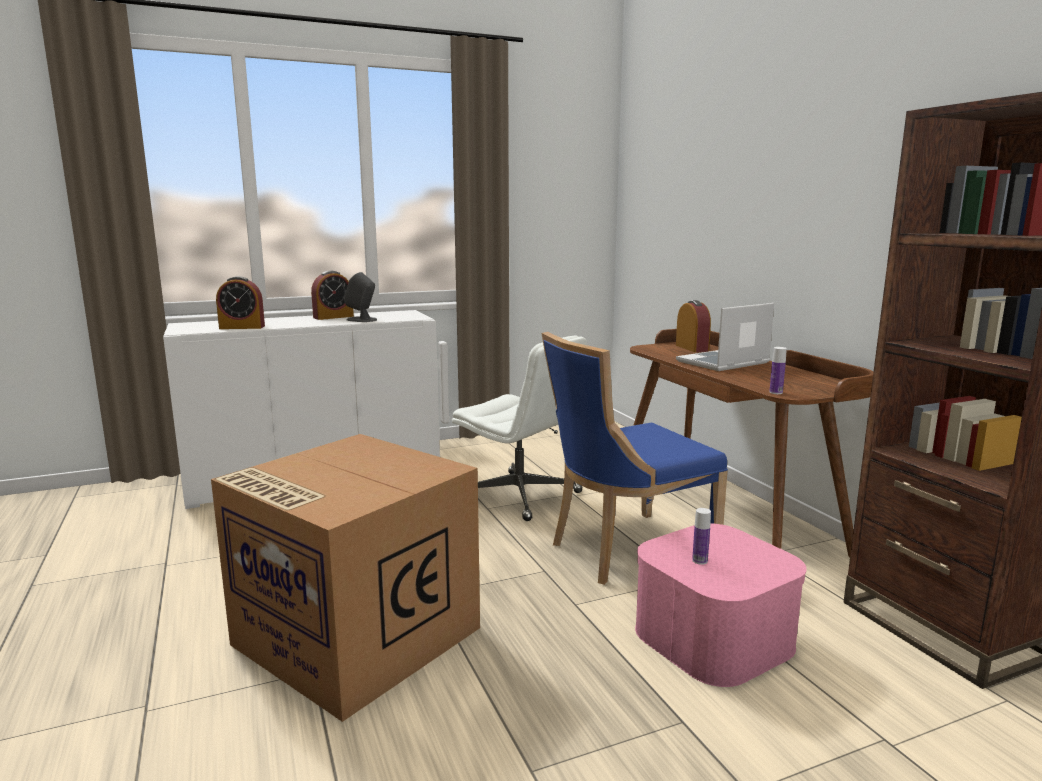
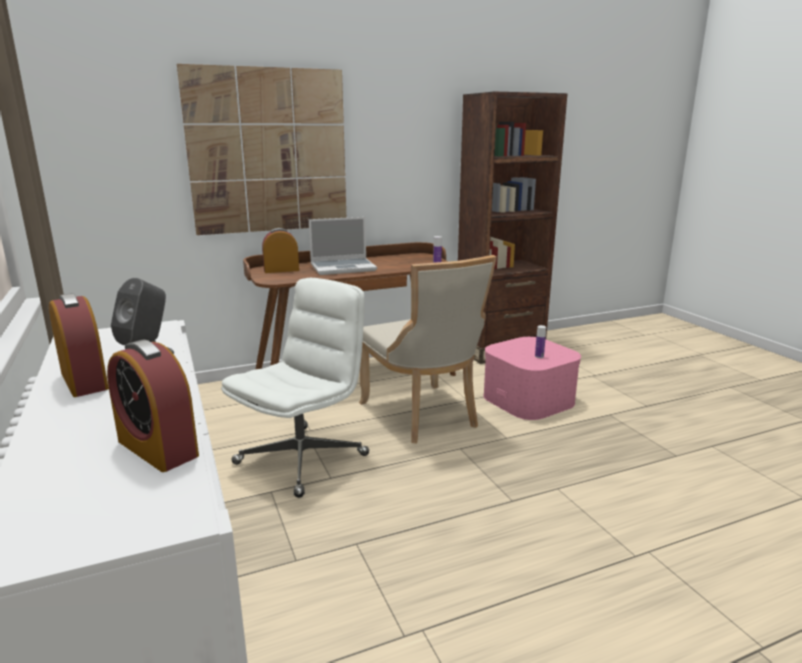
camera: 90 degrees left, 5 degrees up
(242, 327) = (157, 448): alarm clock -> alarm clock turned 135 degrees clockwise
(353, 636) = (592, 536): cardboard box -> none
(625, 551) = (423, 415): blue chair -> beige chair
(723, 362) = (344, 268): laptop -> laptop turned 75 degrees counterclockwise
(735, 217) = (269, 152): none -> picture

